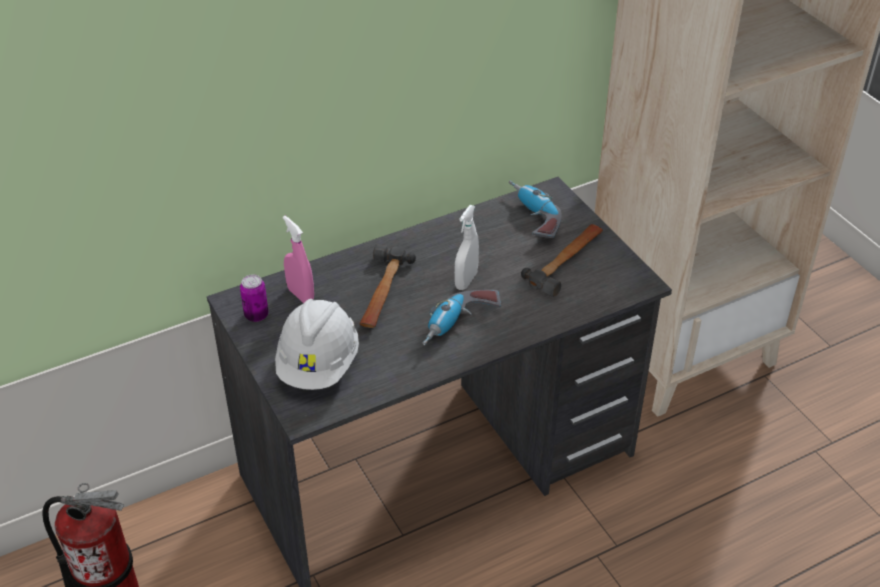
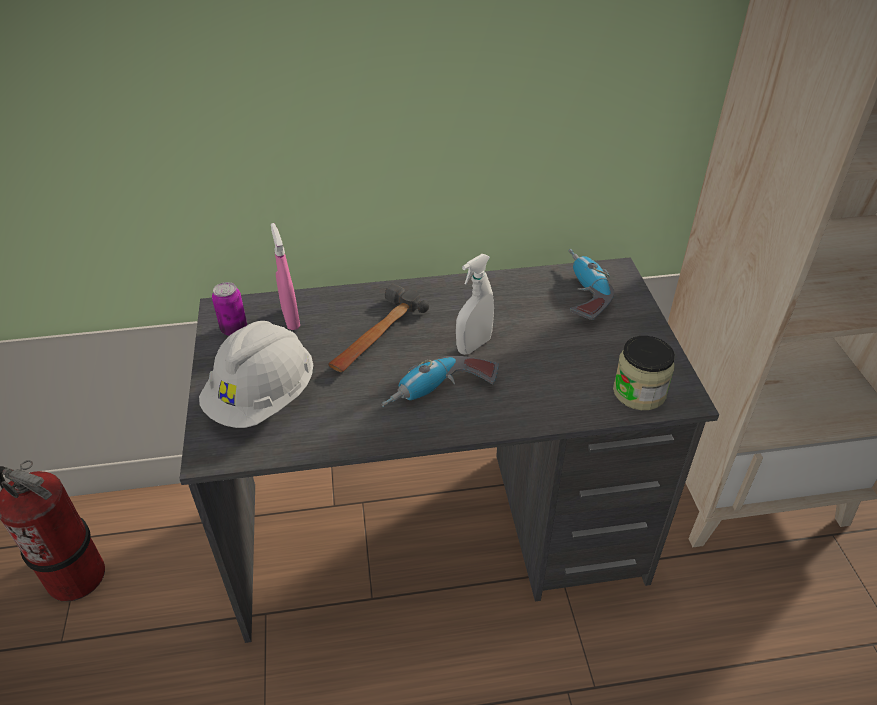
camera: 20 degrees right, 0 degrees up
(567, 261) = (600, 351): hammer -> none
(608, 287) = (639, 392): none -> jar

